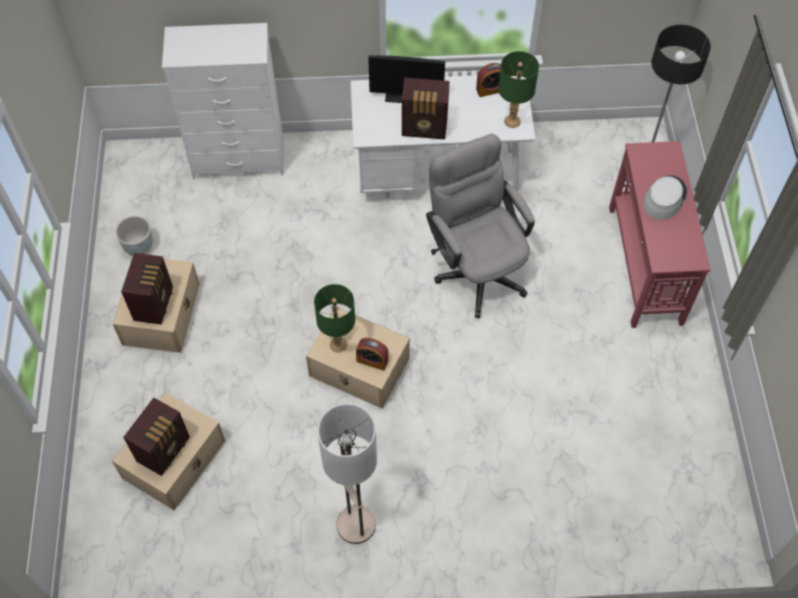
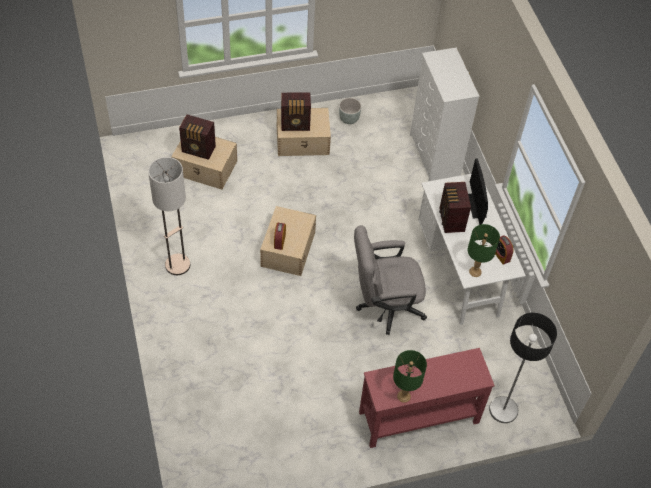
camera: 75 degrees right, 5 degrees down
(338, 344) = (287, 221): green table lamp -> green table lamp (404, 396)
(476, 268) = (384, 306): grey office chair -> grey office chair turned 150 degrees counterclockwise
(664, 198) = (434, 377): grey hat -> none

